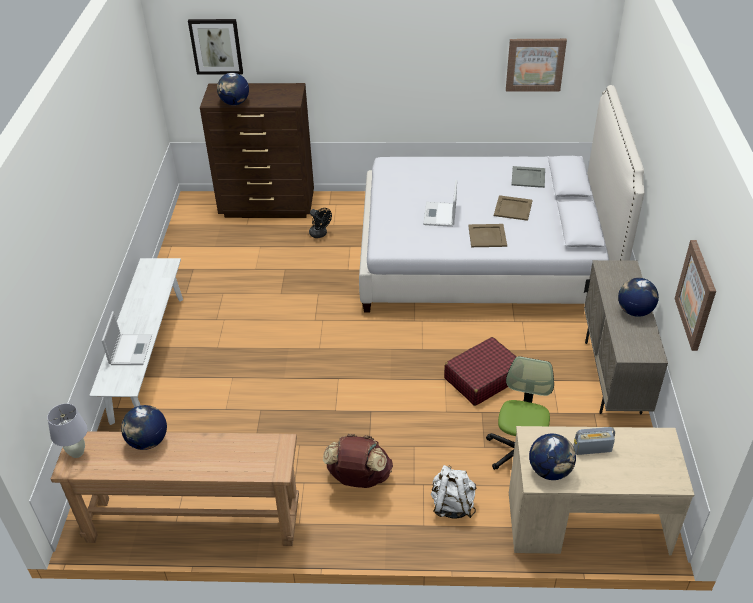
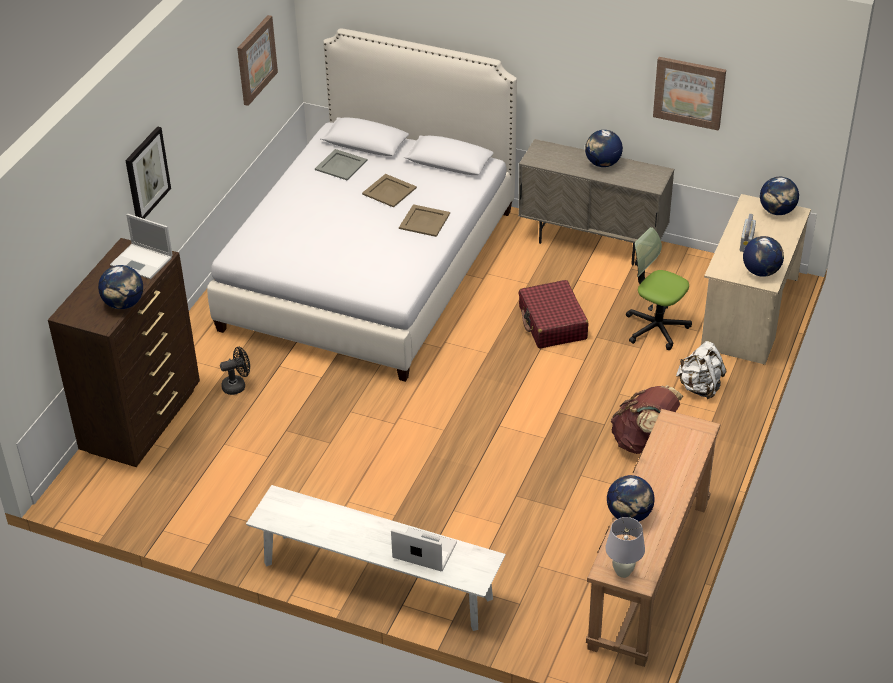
camera: 70 degrees left, 0 degrees up
(216, 46) = (41, 265): picture -> picture (146, 174)
(440, 215) = (367, 242): laptop -> laptop (142, 261)
(666, 464) = (777, 211): none -> globe

